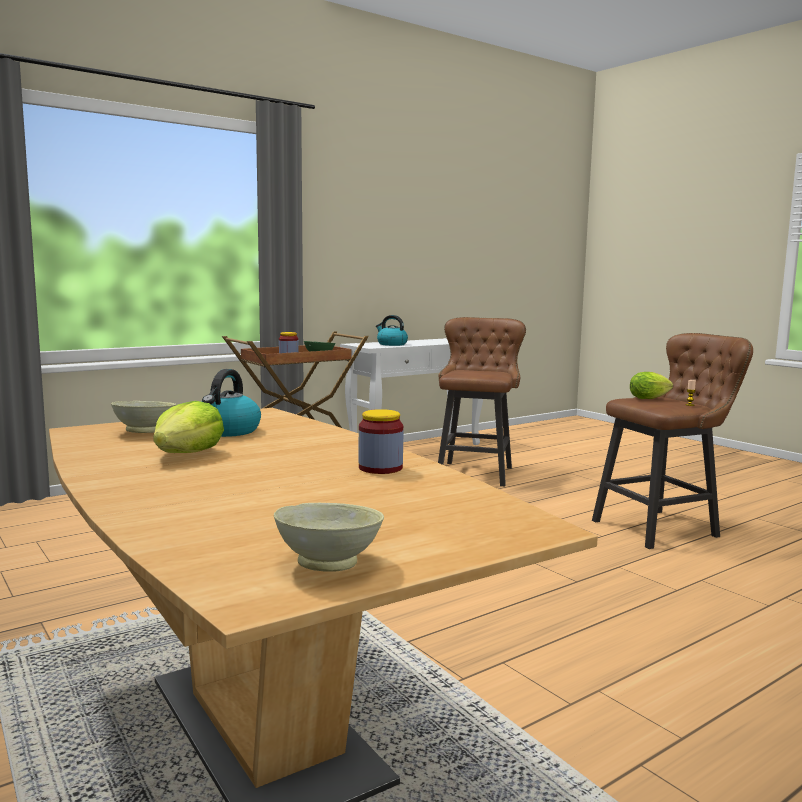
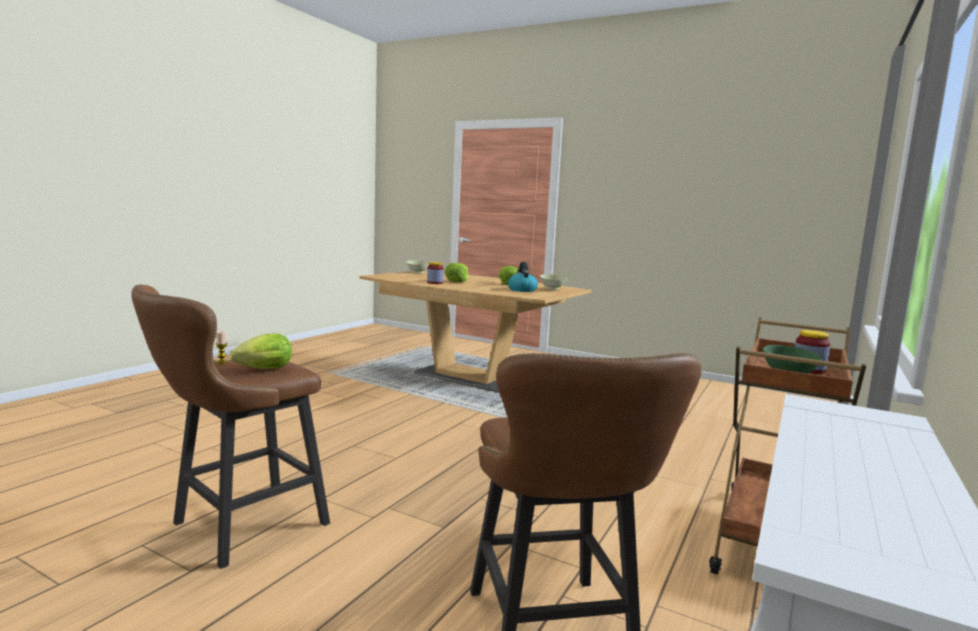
camera: 155 degrees right, 0 degrees up
(296, 476) = (457, 281): none -> lettuce
(391, 344) = (846, 432): kettle -> none

